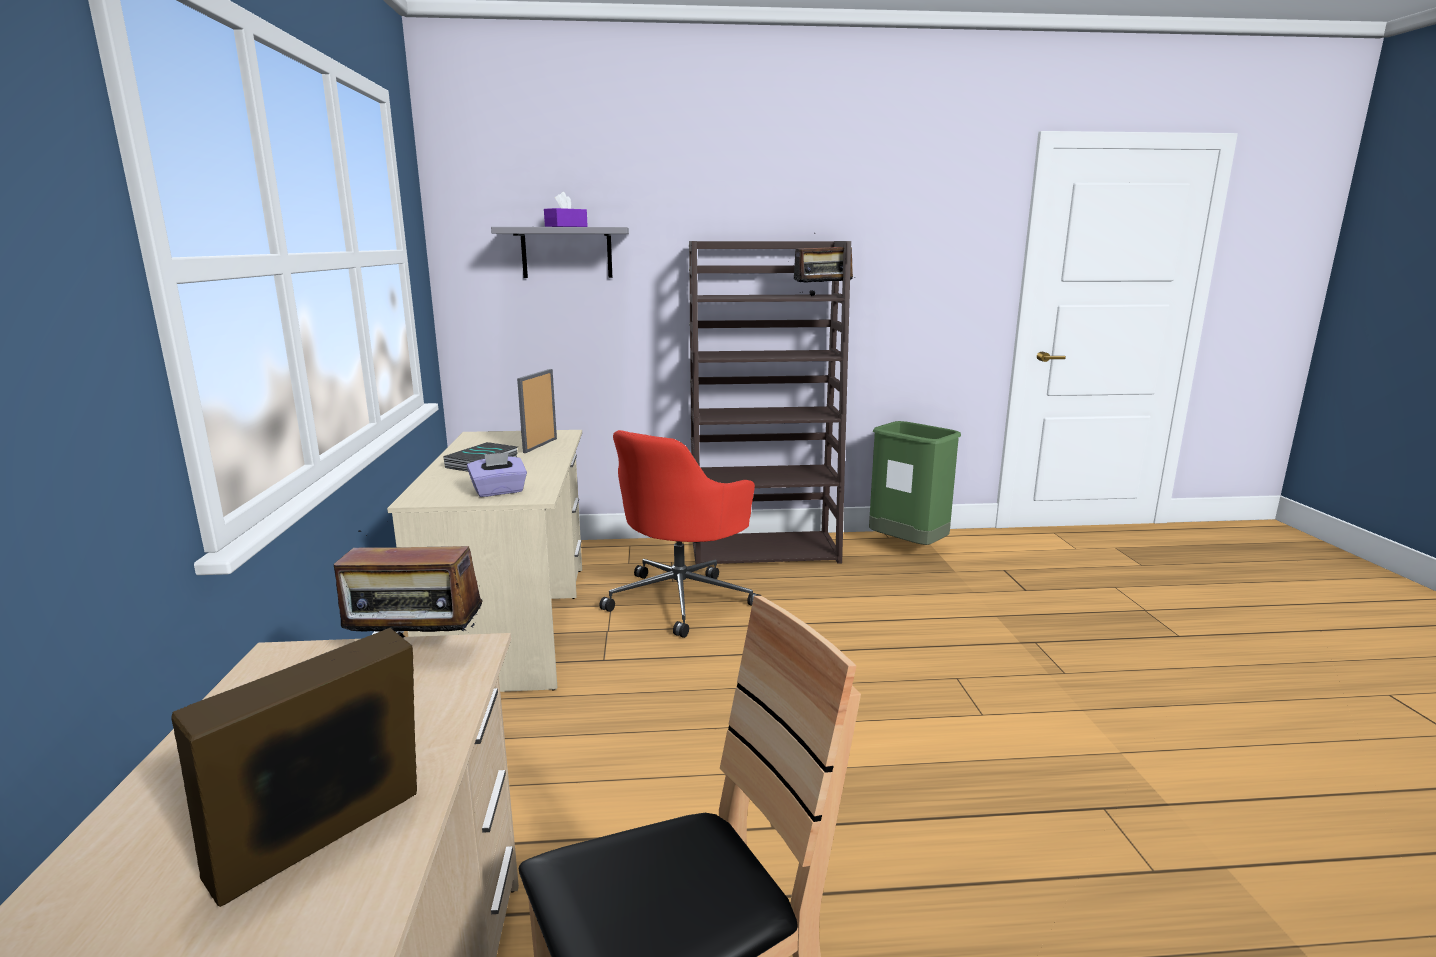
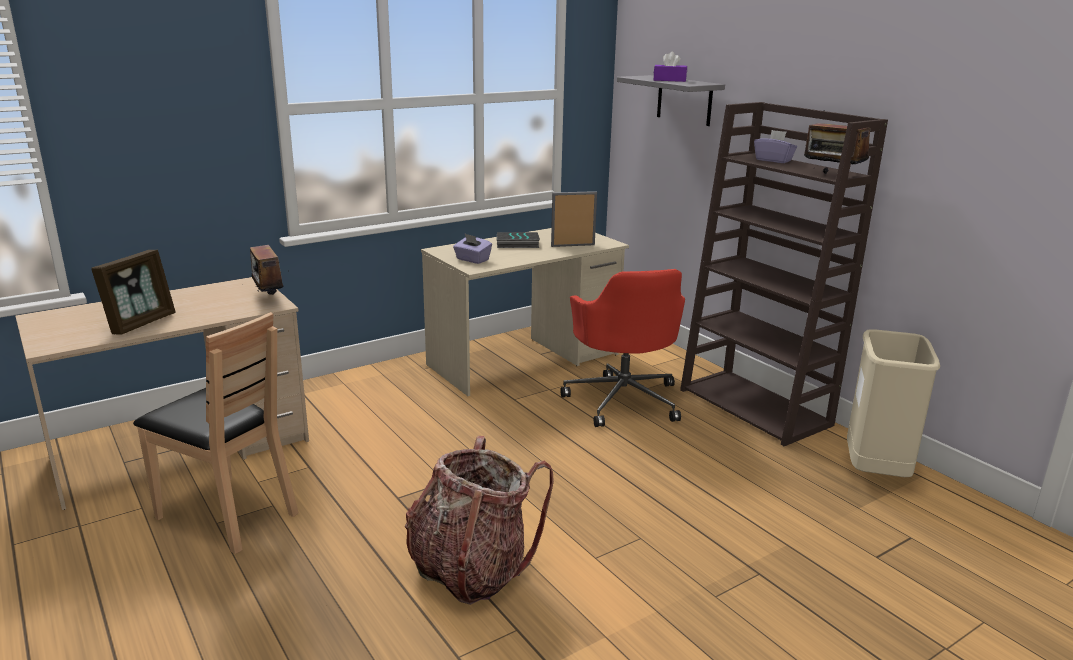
camera: 60 degrees right, 5 degrees up
(324, 844) = (141, 323): picture frame -> picture frame turned 105 degrees clockwise
(682, 599) = (623, 399): red office chair -> red office chair turned 105 degrees counterclockwise
(738, 296) = (773, 160): none -> purple tissue box
(907, 548) = (875, 472): green trash can -> beige trash can
(977, 807) = (472, 569): none -> backpack

